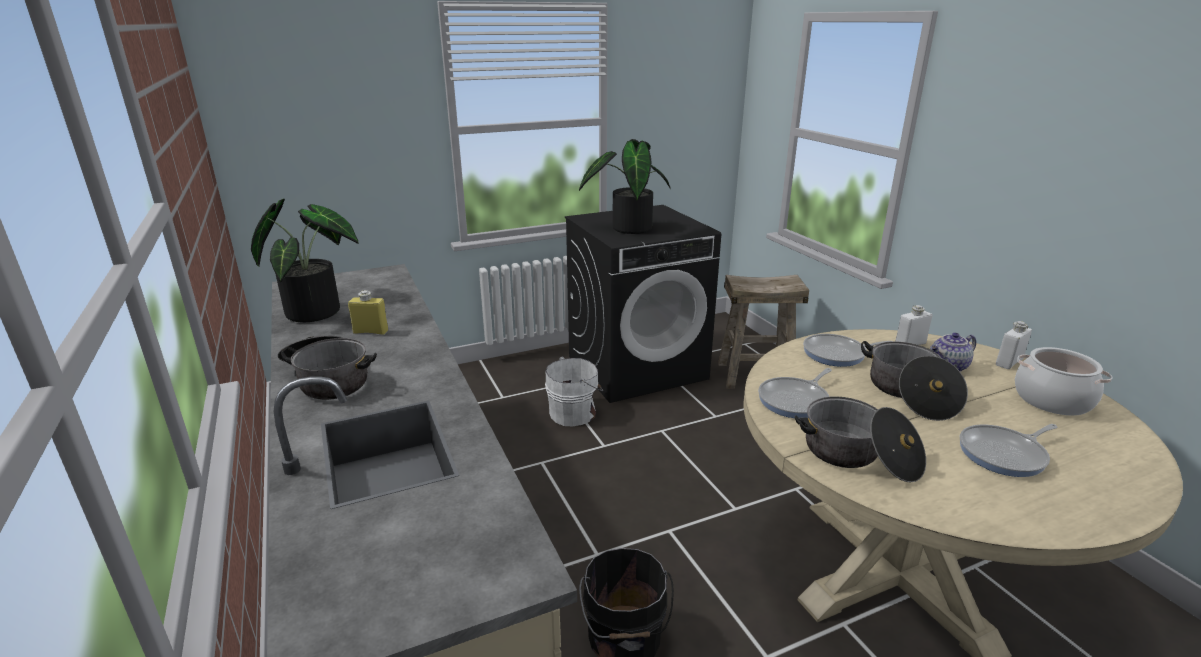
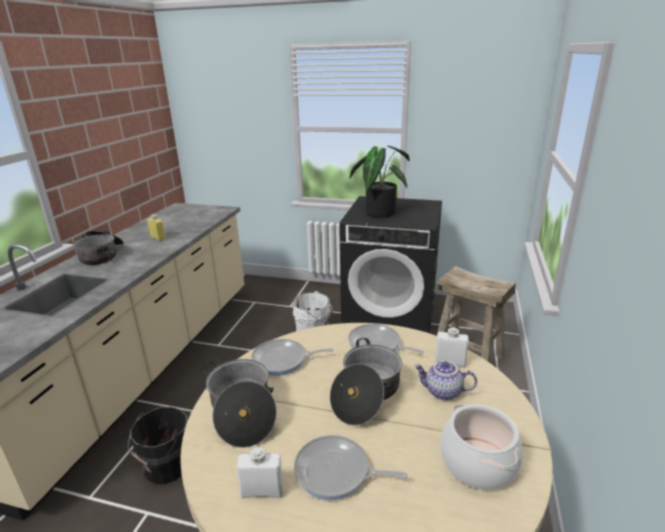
camera: 40 degrees right, 0 degrees up
(319, 310) = (162, 221): potted plant -> none
(1009, 362) = (510, 415): white bottle -> white bottle (262, 491)

